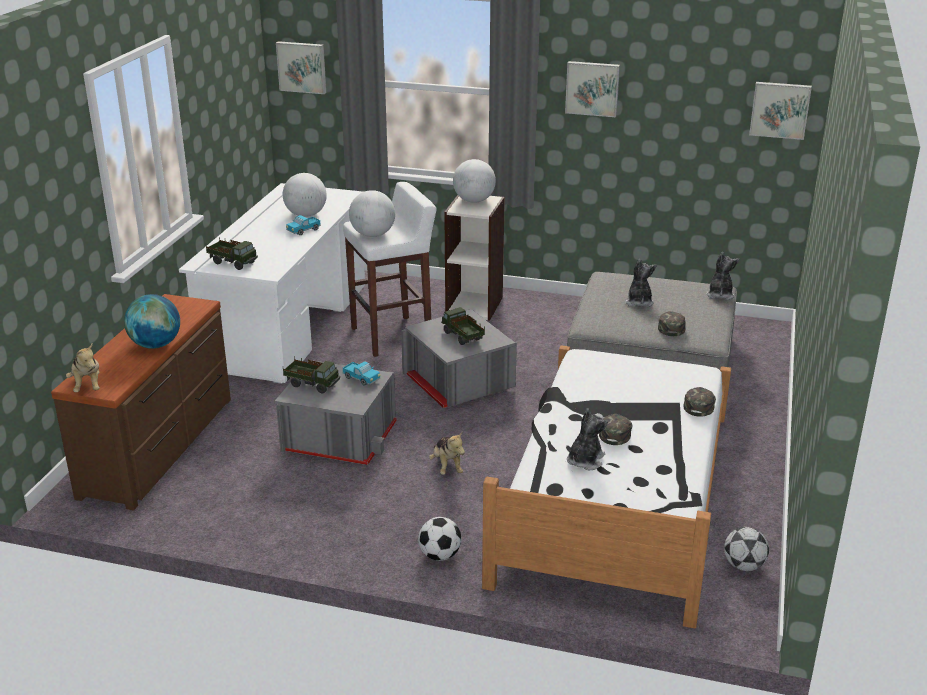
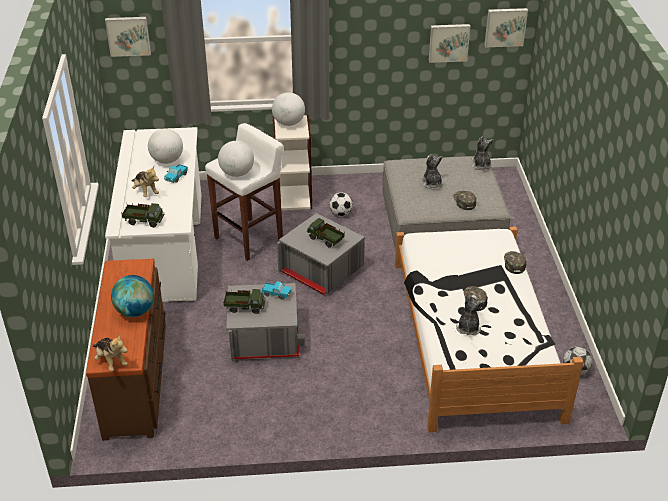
camera: 20 degrees left, 10 degrees up
(440, 555) = (387, 414): football -> football (341, 213)
(447, 466) = (352, 343): plush toy -> plush toy (145, 191)
(592, 88) = (368, 26): picture -> picture (448, 42)

